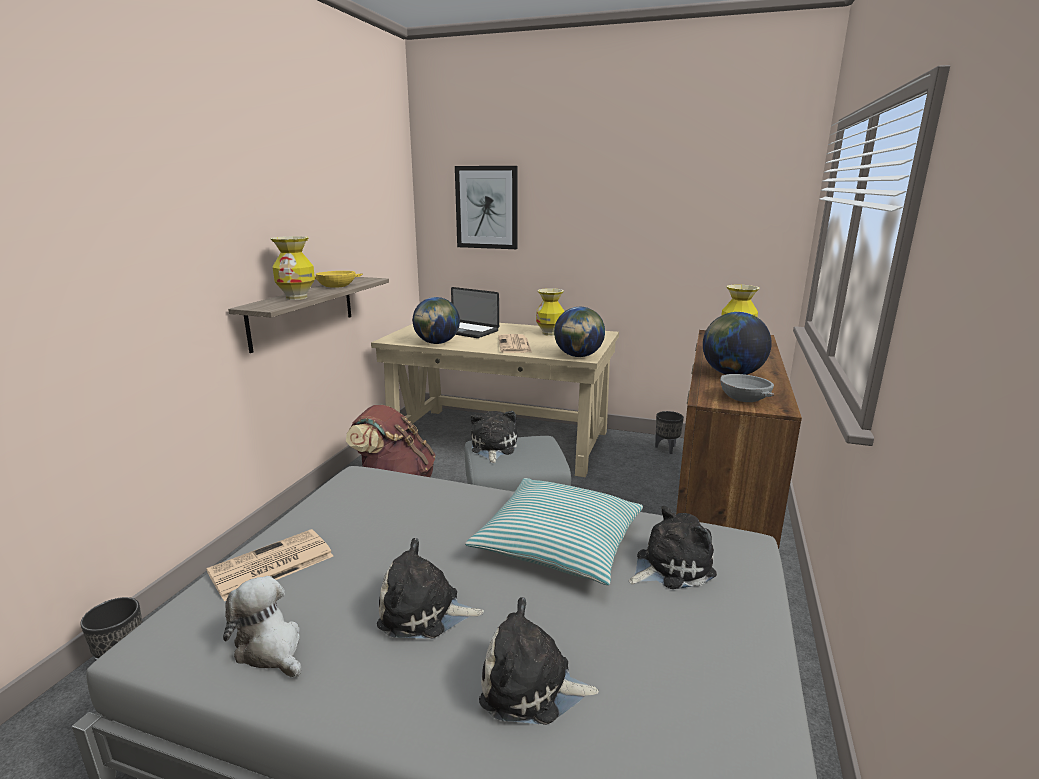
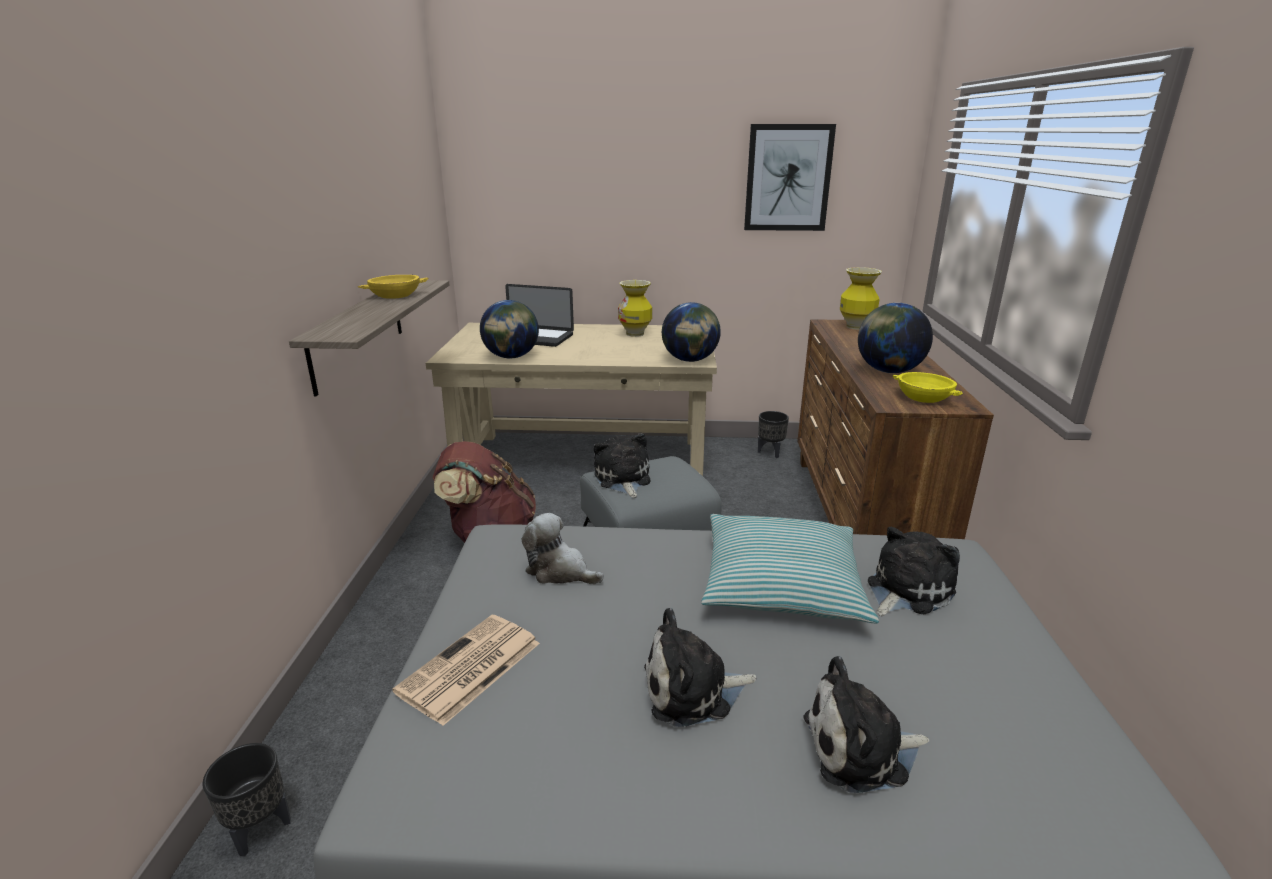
camera: 15 degrees left, 5 degrees up
(270, 648) = (544, 771): plush toy -> plush toy (560, 571)
(297, 298) = (365, 317): vase -> none
(487, 207) = (542, 182): picture -> picture (788, 178)
(515, 345) = (606, 352): newspaper -> none
(743, 398) = (923, 398): grey bowl -> yellow bowl

